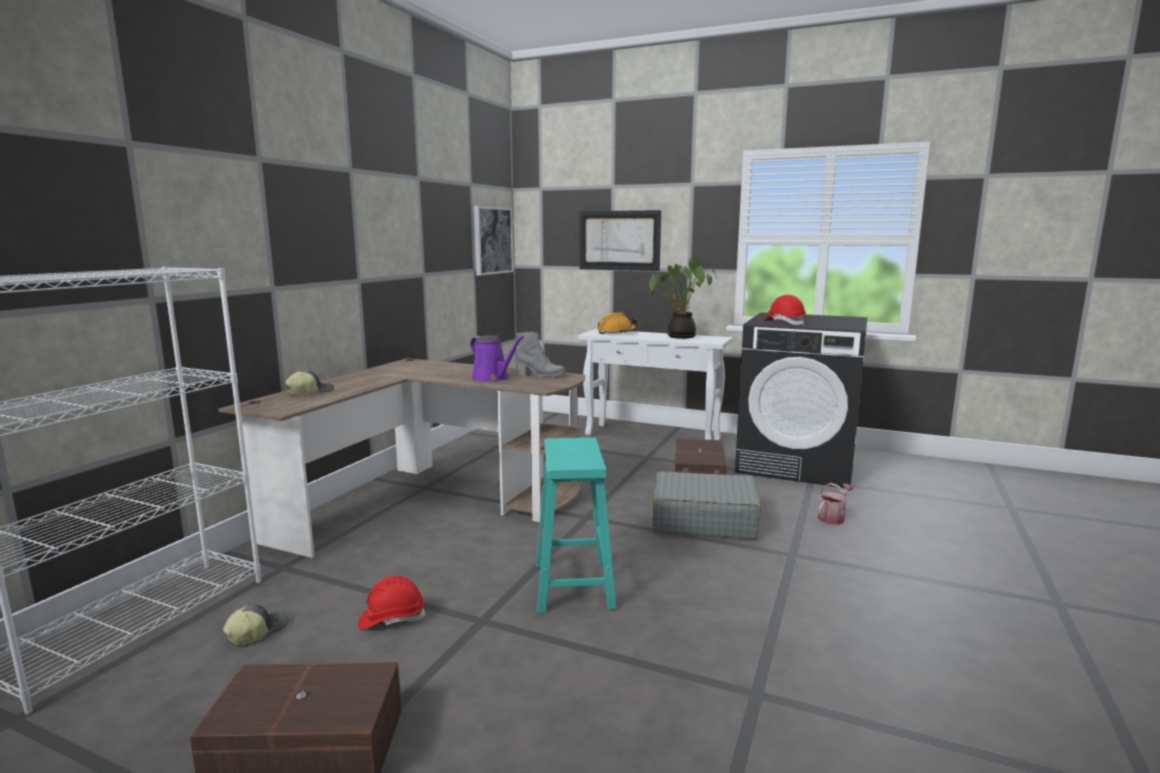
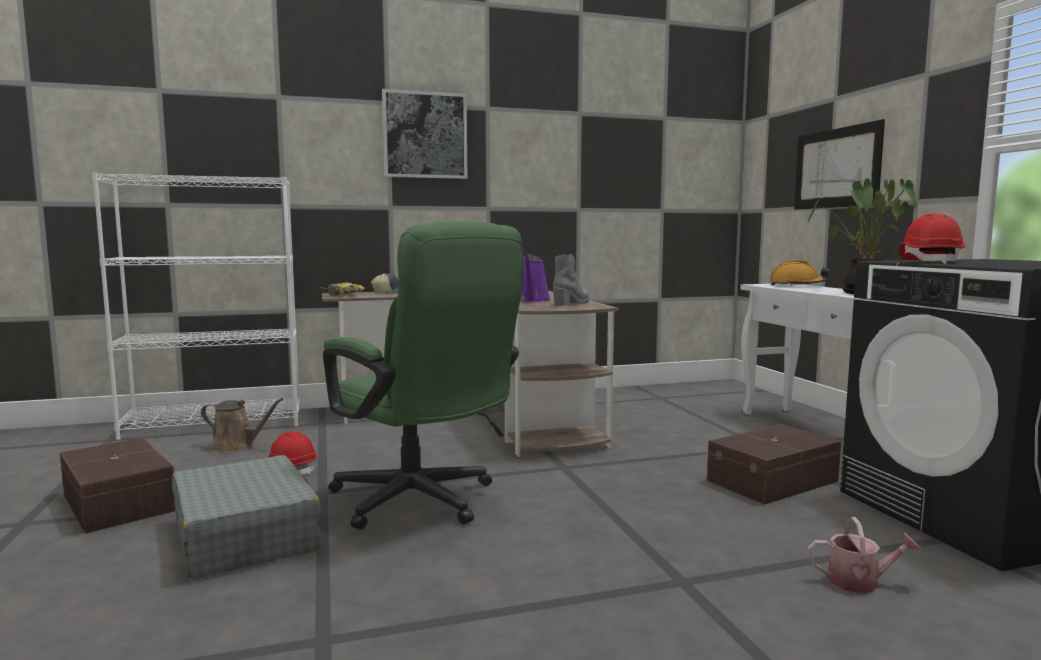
camera: 50 degrees right, 5 degrees down
(256, 631) = (237, 446): cap -> brown watering can
(271, 407) = (340, 294): none -> power drill
(492, 240) = (697, 179): picture -> picture (425, 135)
(540, 376) = (572, 304): grey boot -> grey boot turned 120 degrees counterclockwise
(574, 586) = (422, 503): turquoise stool -> green office chair
(703, 520) = (667, 512): grey suitcase -> grey suitcase (245, 535)

